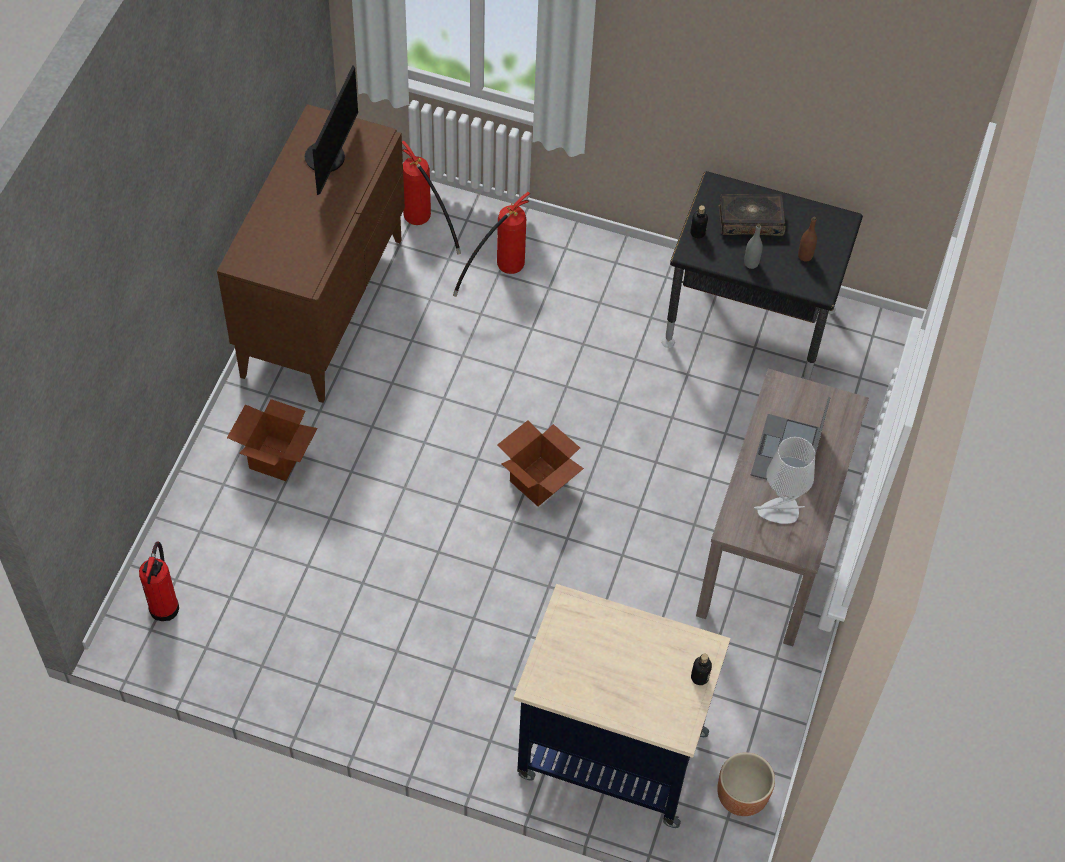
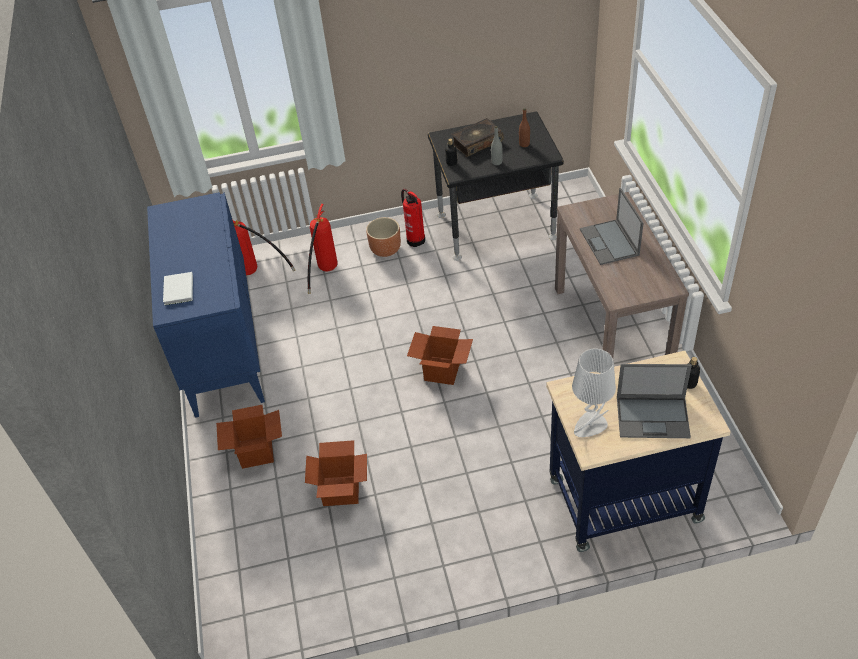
camera: 25 degrees left, 10 degrees down
(165, 605) = (243, 591): fire extinguisher -> fire extinguisher (415, 239)
(268, 240) = (178, 291): none -> white book
(323, 306) = (223, 347): brown cabinet -> blue cabinet
(329, 158) = (186, 227): monitor -> none
(331, 557) = (341, 491): none -> cardboard box
(630, 690) = (653, 417): none -> laptop
(742, 796) = (723, 477): brown planter -> brown planter (386, 249)
(779, 512) = (635, 274): grey table lamp -> grey table lamp (590, 426)

